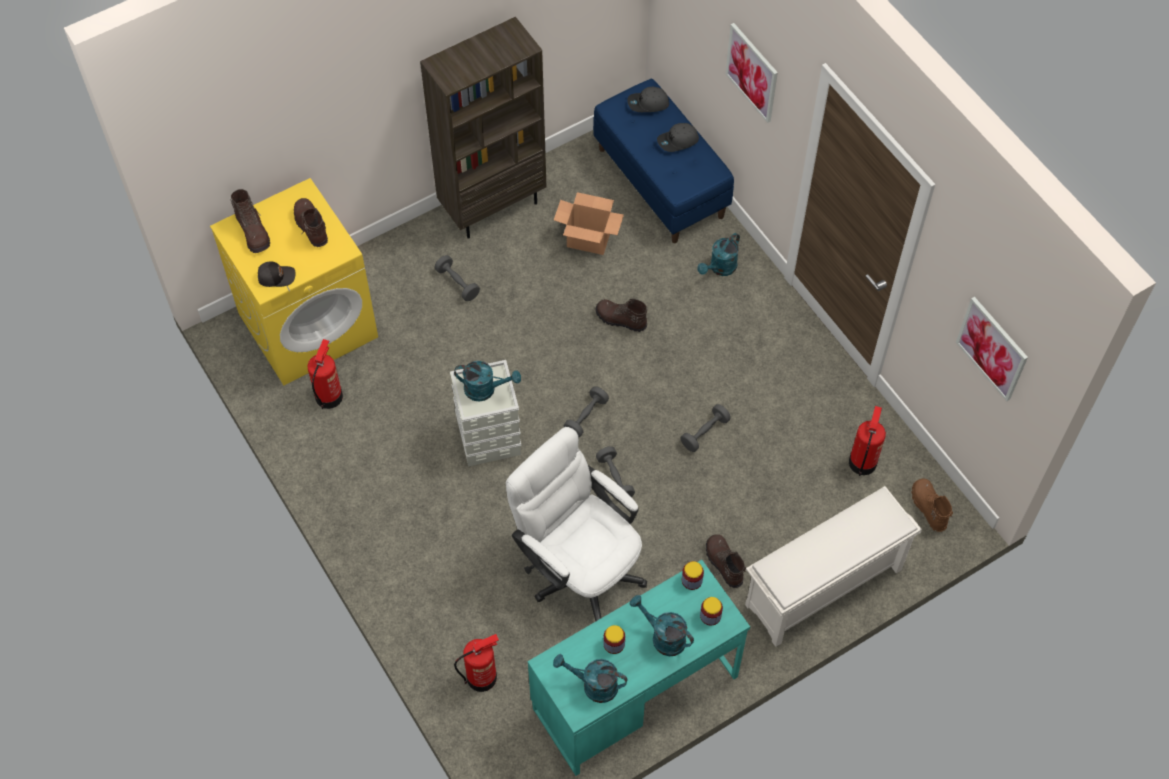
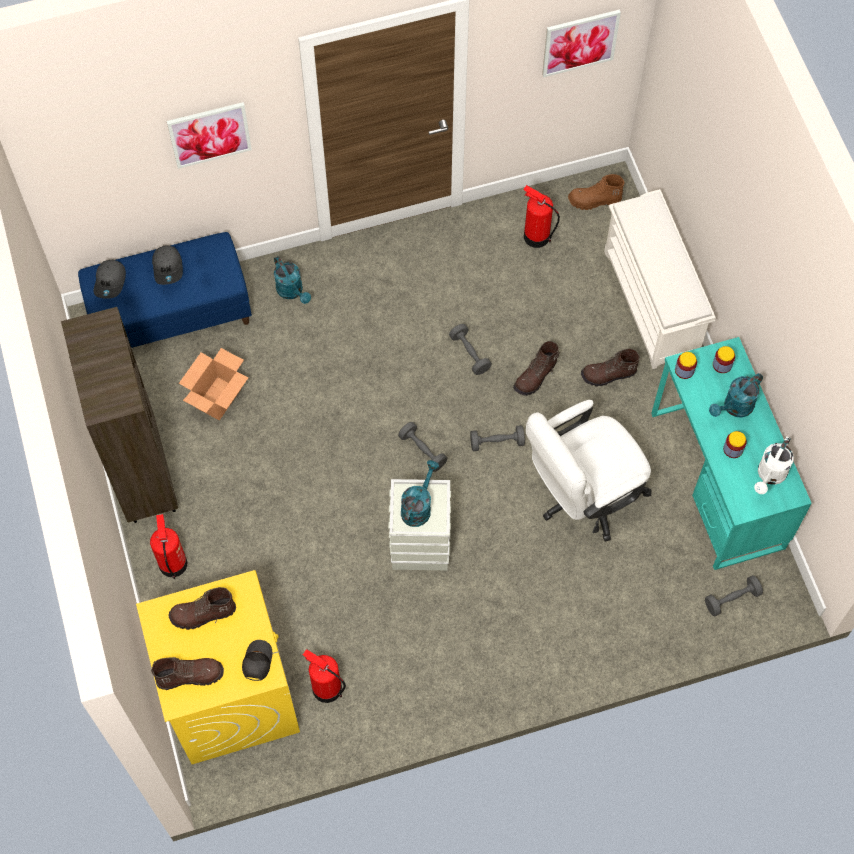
camera: 75 degrees left, 5 degrees up
(457, 283) = (228, 533): grey dumbbell -> grey dumbbell (732, 599)
(482, 677) = (674, 606): fire extinguisher -> fire extinguisher (173, 563)
(593, 685) = (770, 476): turquoise watering can -> white watering can
(620, 320) = (322, 393): brown boot -> brown boot (536, 377)

